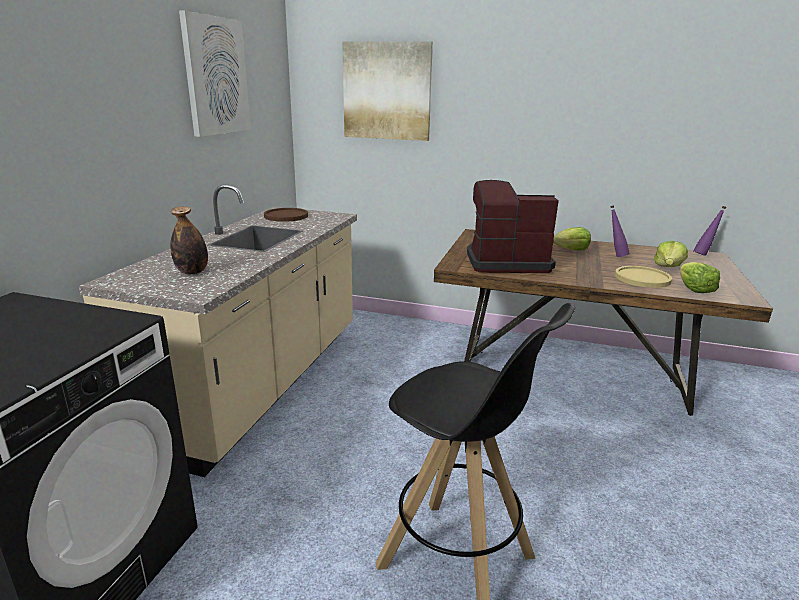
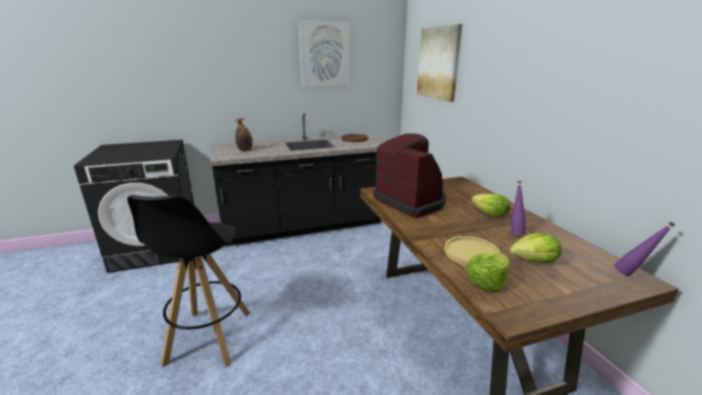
camera: 55 degrees right, 0 degrees up
(261, 383) = (304, 226): beige counter -> black counter

